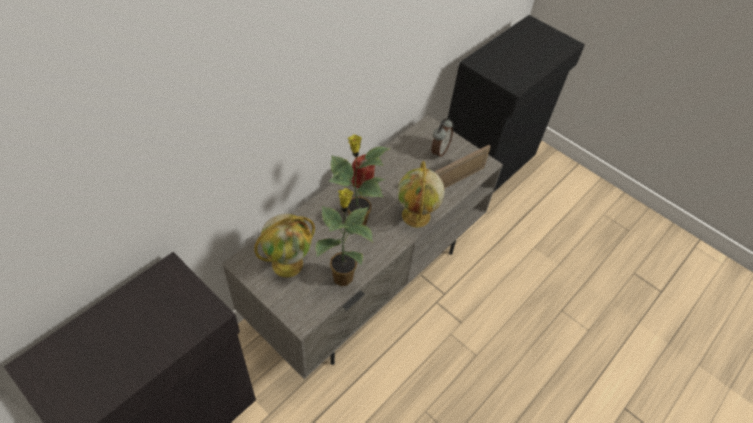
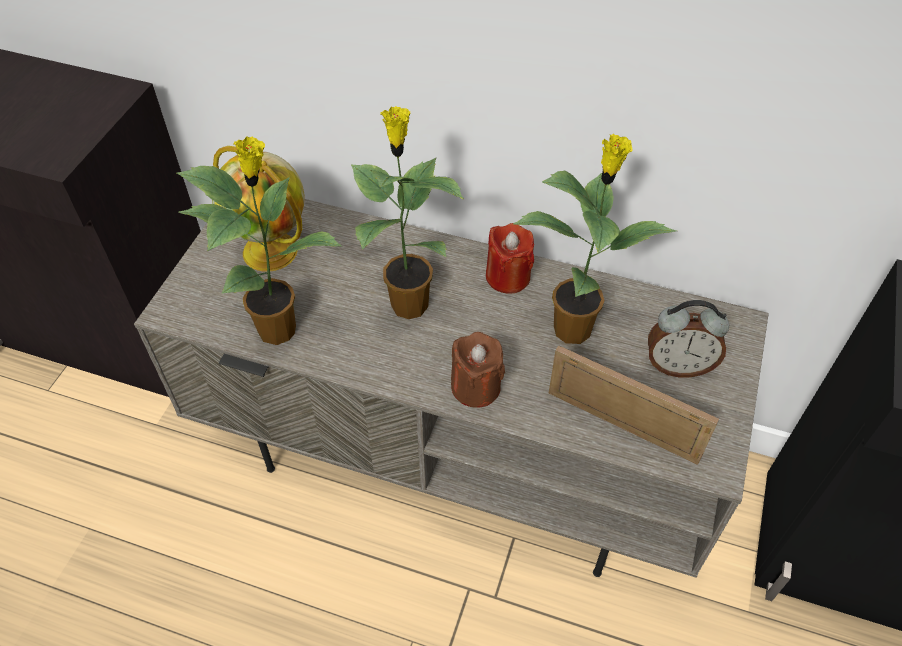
camera: 70 degrees right, 0 degrees up
(403, 172) = (574, 327): none -> potted plant
(416, 216) = (475, 387): globe -> brown candle

